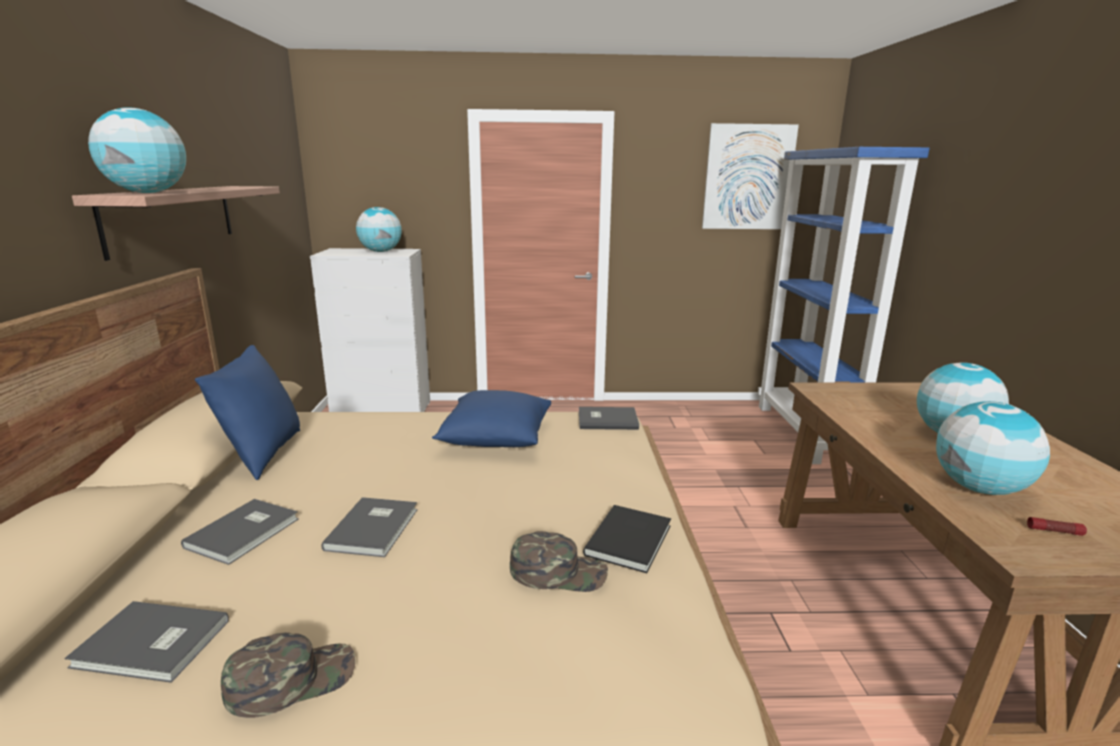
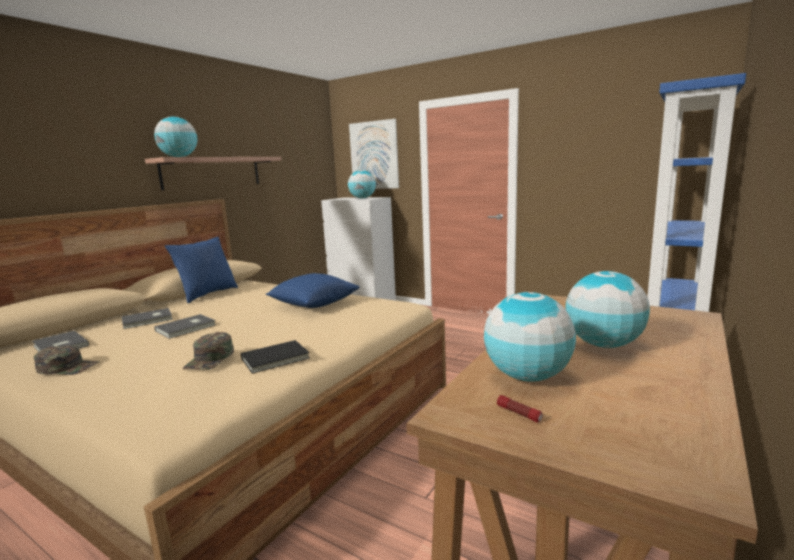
camera: 35 degrees right, 5 degrees down
(558, 571) = (210, 359): green cap -> green cap turned 60 degrees clockwise
(606, 420) = (394, 305): grey book -> none
(748, 177) = (638, 129): picture -> picture (374, 155)

